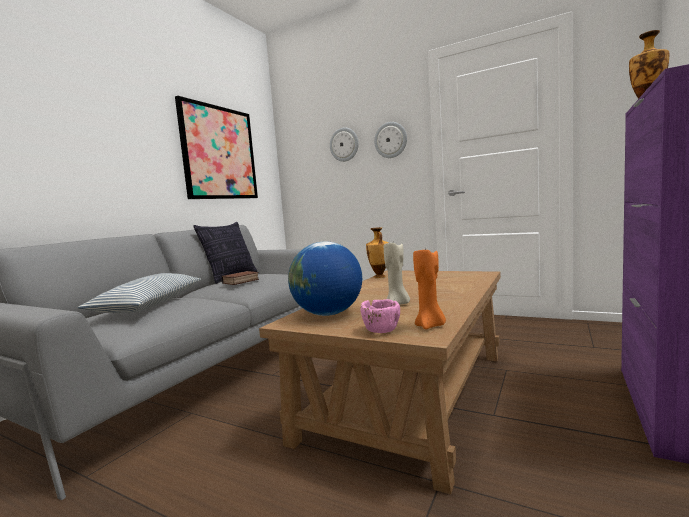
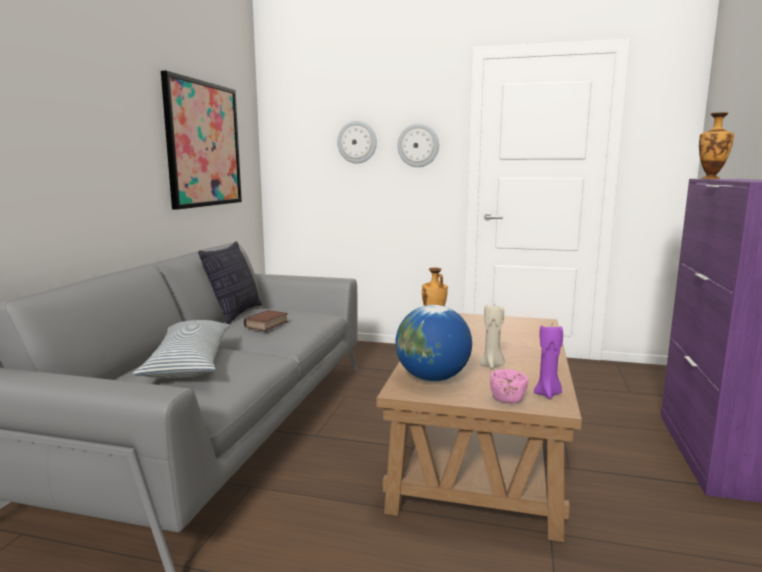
camera: 15 degrees left, 5 degrees up
(430, 326) = (548, 394): orange candle -> purple candle

